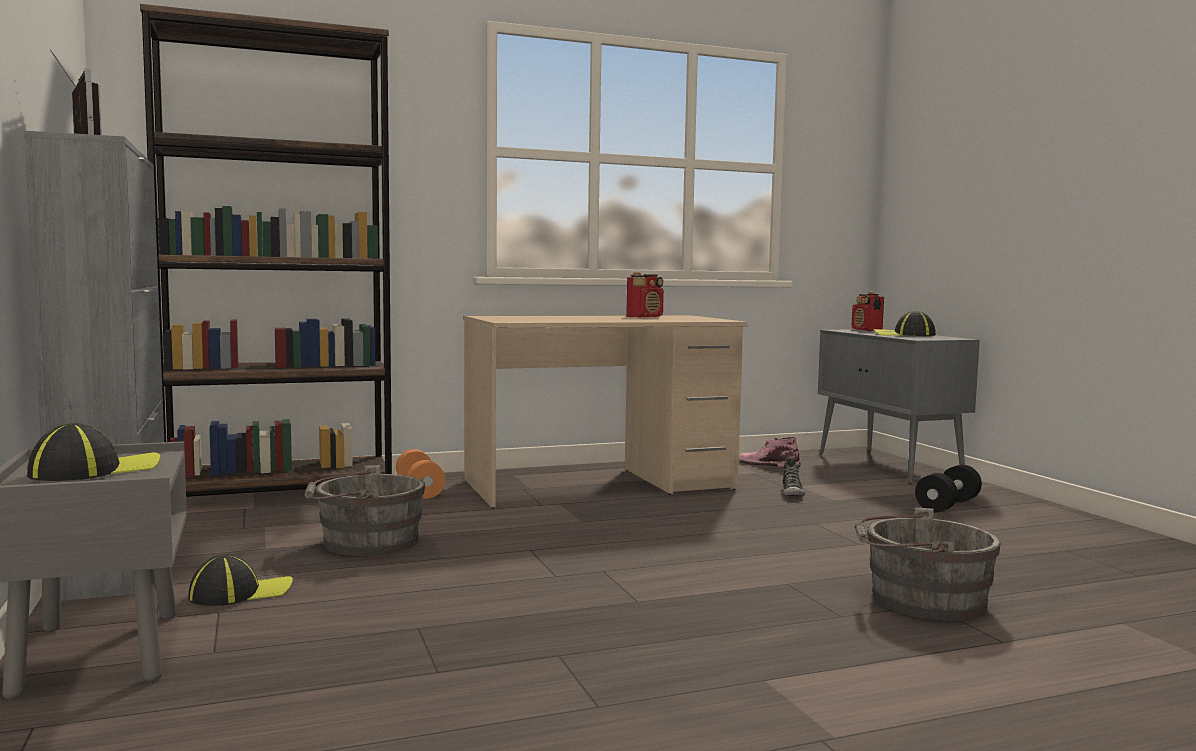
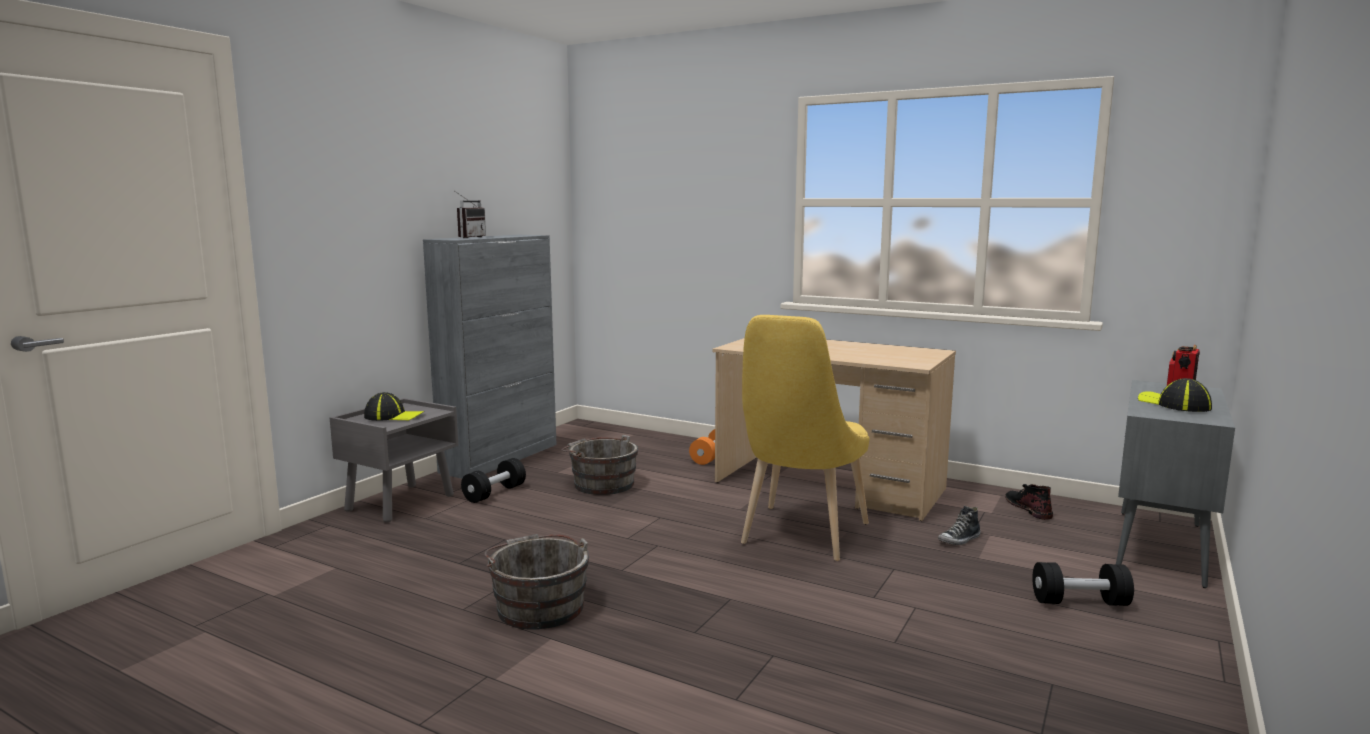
camera: 50 degrees right, 5 degrees up
(240, 593) = (494, 493): cap -> black dumbbell
(281, 493) = (642, 439): brown bookcase -> none
(645, 317) = (879, 351): radio -> none
(693, 525) = (800, 537): none -> yellow chair
(768, 464) = (1028, 508): pink boot -> black boot
(920, 600) = (776, 650): grey bucket -> grey bucket (538, 605)

